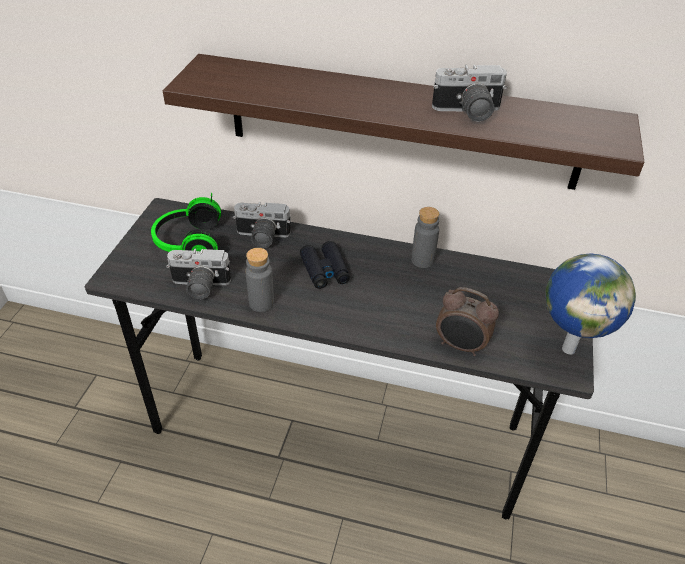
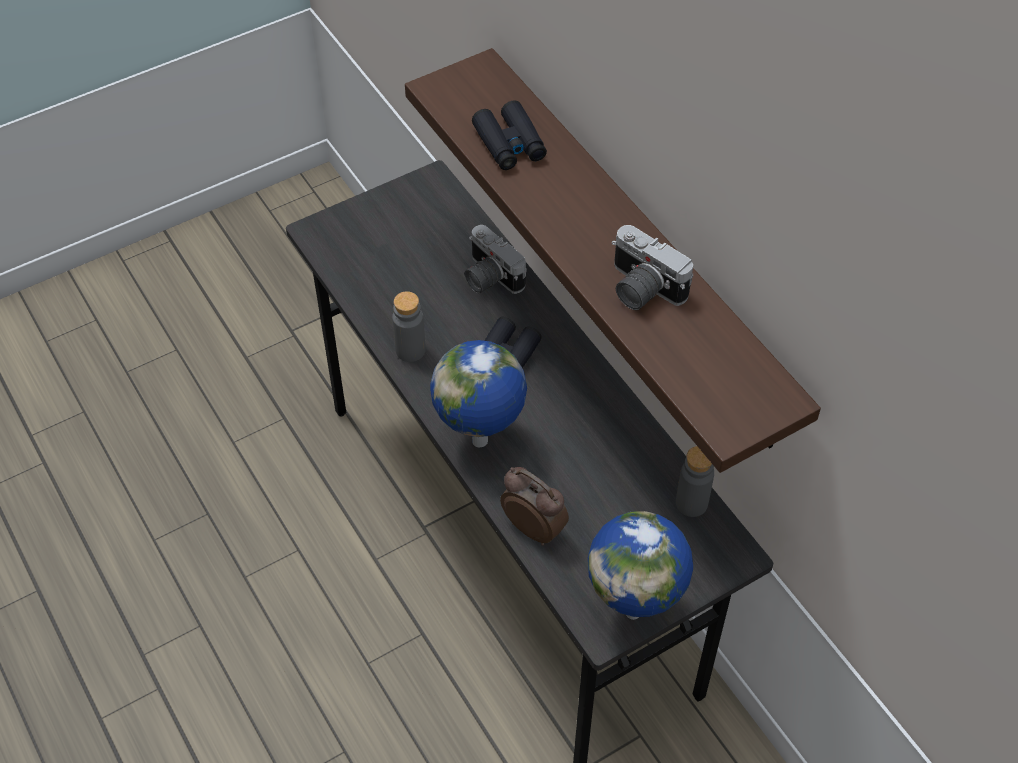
camera: 45 degrees right, 10 degrees up
(188, 243) = (415, 237): headphones -> none
(199, 287) = (376, 294): camera -> none
(281, 87) = (509, 144): none -> black binoculars
(370, 323) = (481, 442): none -> globe
(422, 260) = (615, 415): grey bottle -> grey bottle (691, 503)
(460, 346) = (534, 527): alarm clock -> alarm clock turned 150 degrees clockwise

